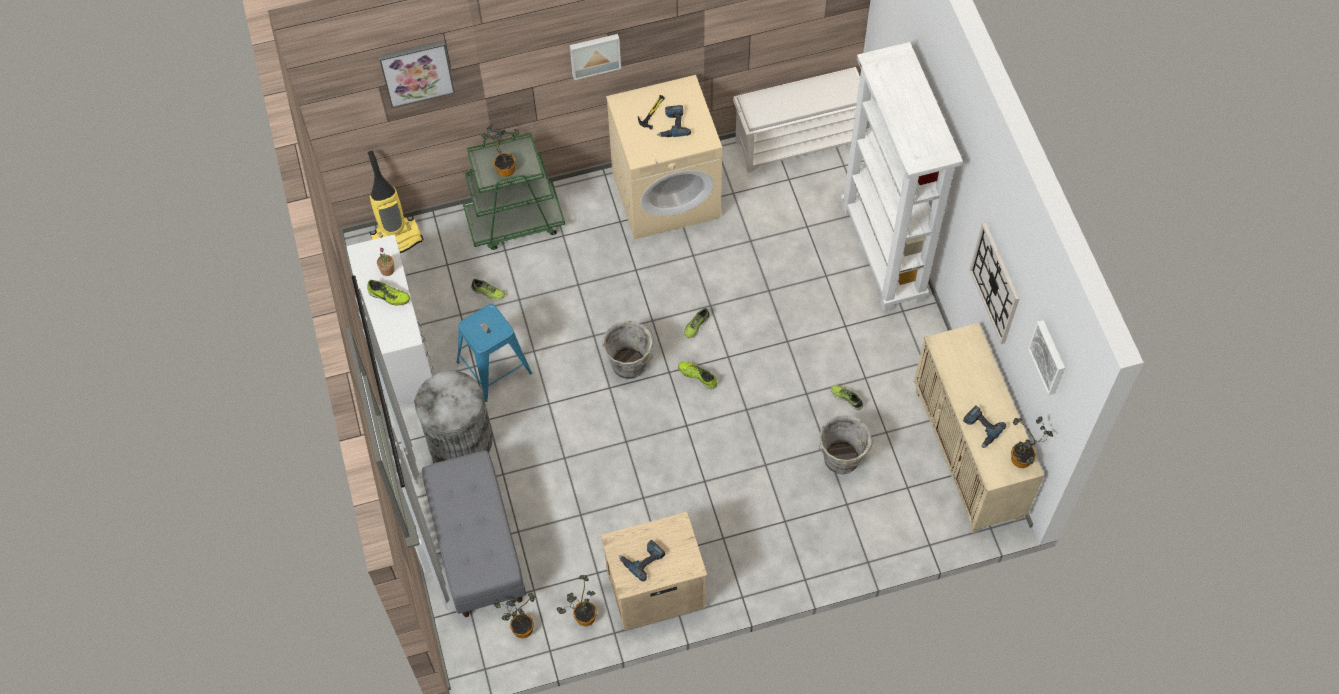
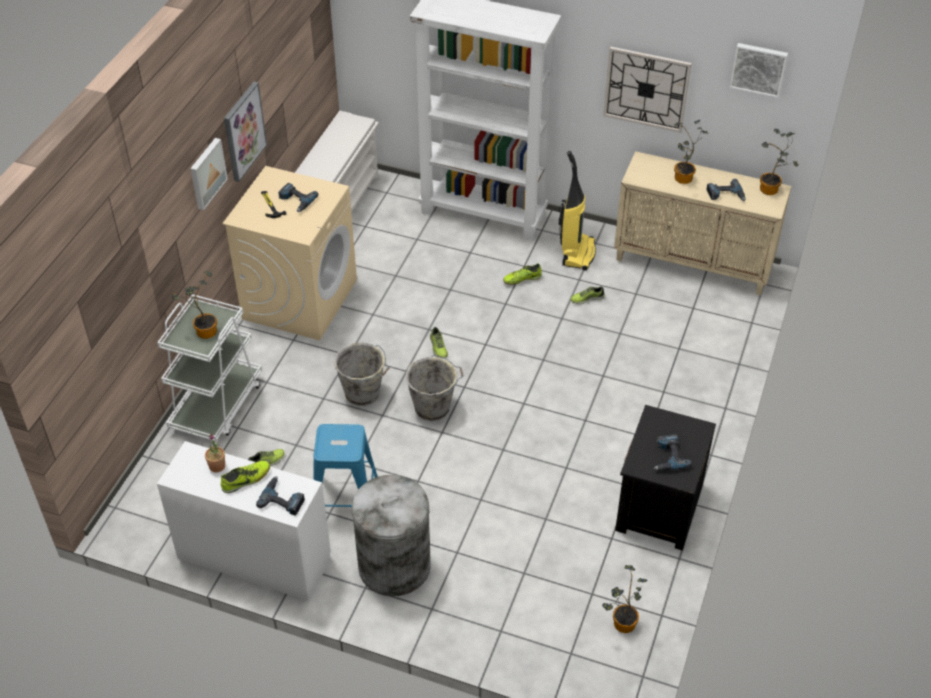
camera: 55 degrees left, 15 degrees down
(389, 331) = (283, 499): none -> power drill
(397, 238) = (140, 496): vacuum cleaner -> vacuum cleaner (577, 253)
(416, 72) = (101, 263): picture -> picture (243, 131)
(477, 547) = (513, 613): grey bench -> none
(515, 221) = (217, 405): green cart -> white cart
(582, 617) = (647, 573): potted plant -> potted plant (682, 180)
(654, 588) = (658, 508): beige nightstand -> black nightstand
(697, 376) = (485, 371): shoe -> shoe (522, 279)
(841, 460) = (638, 330): grey bucket -> grey bucket (363, 393)

